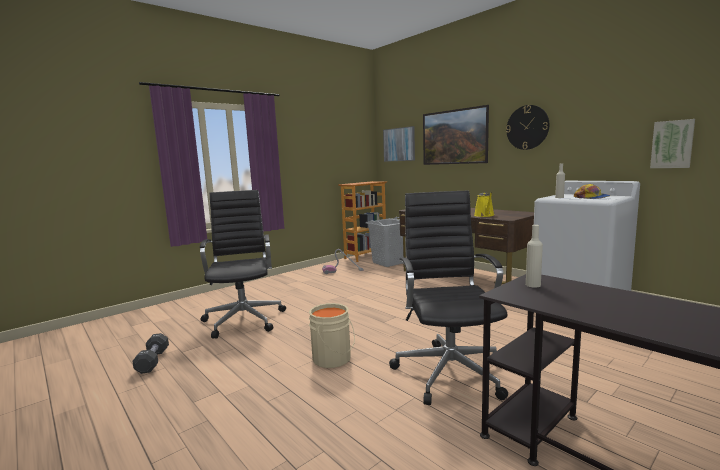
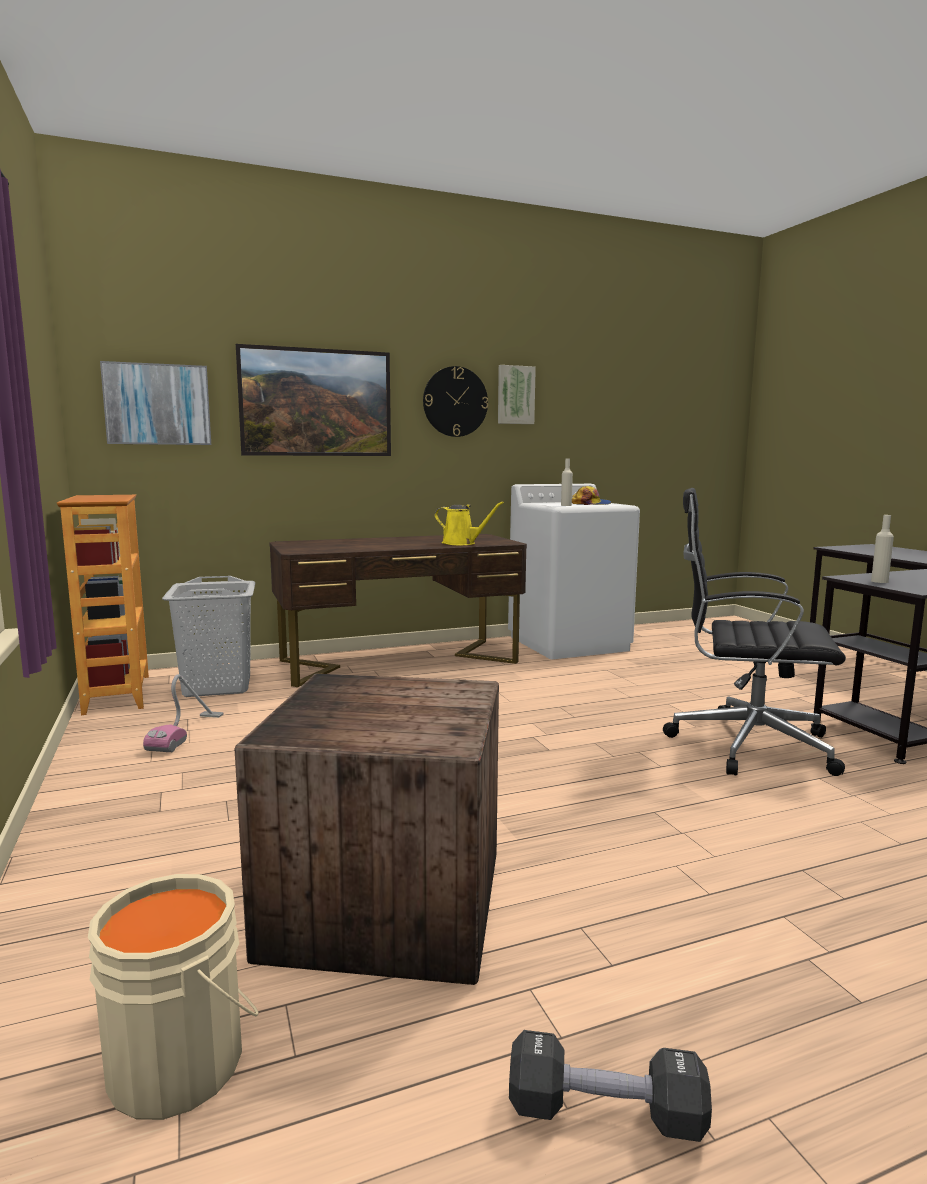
camera: 70 degrees left, 0 degrees up
(244, 319) = (384, 901): black office chair -> crate
(333, 359) = (685, 814): beige bucket -> beige bucket (183, 1060)
(672, 144) = (613, 441): picture -> picture (515, 395)

